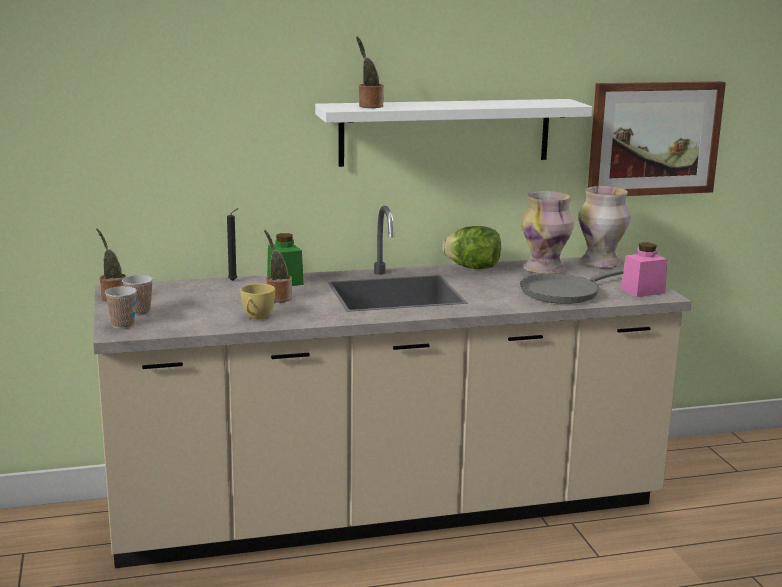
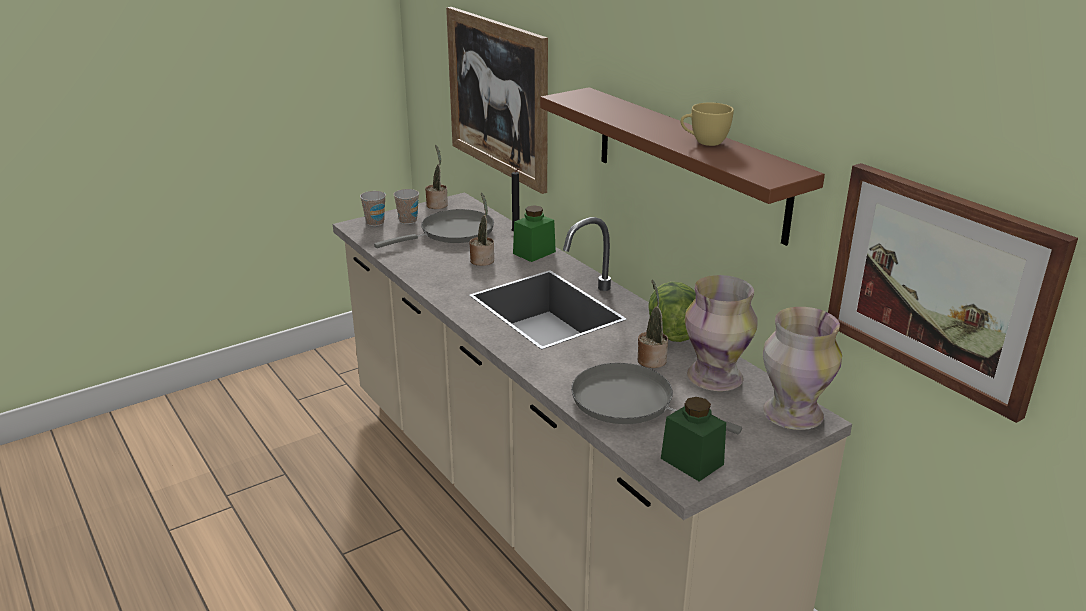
camera: 70 degrees right, 10 degrees up
(154, 154) = (497, 96): none -> picture
(198, 300) = (452, 233): none -> grey frying pan
(256, 317) = (424, 262): yellow cup -> yellow cup (704, 142)
(369, 106) = (595, 104): potted plant -> potted plant (651, 359)
(445, 132) = (688, 162): white shelf -> brown shelf
(643, 291) = (692, 461): pink jar -> green jar

